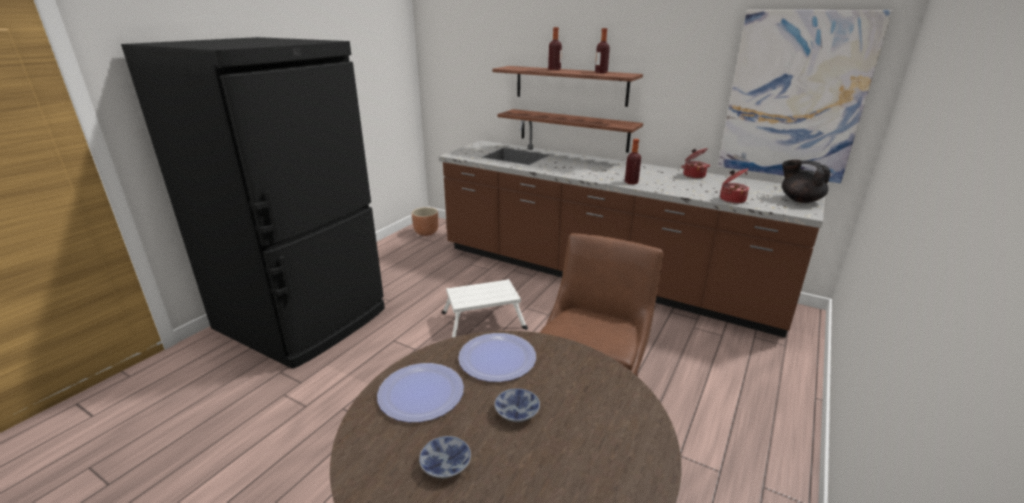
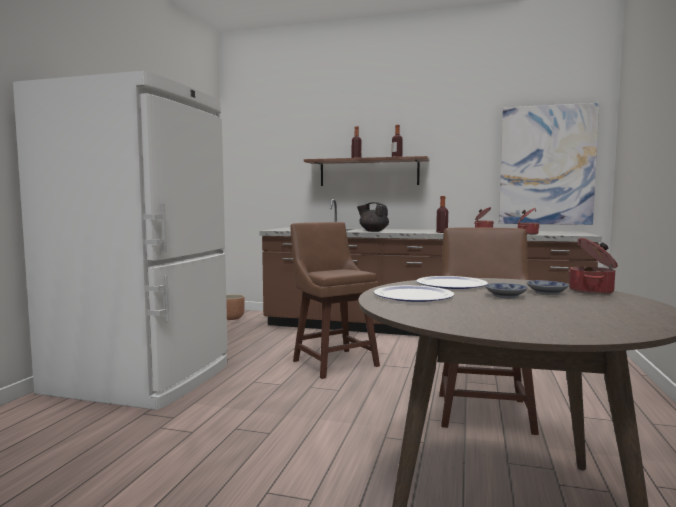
camera: 15 degrees left, 20 degrees down
(303, 318) = (141, 377): black fridge -> white fridge
(446, 466) = (489, 312): bowl -> bowl (548, 293)
(484, 320) = (333, 362): white step ladder -> brown chair
(573, 130) = (373, 209): shelf -> none
(634, 413) = (592, 291): none -> cooking pot
(799, 200) = (573, 233): black teapot -> black teapot (373, 231)

